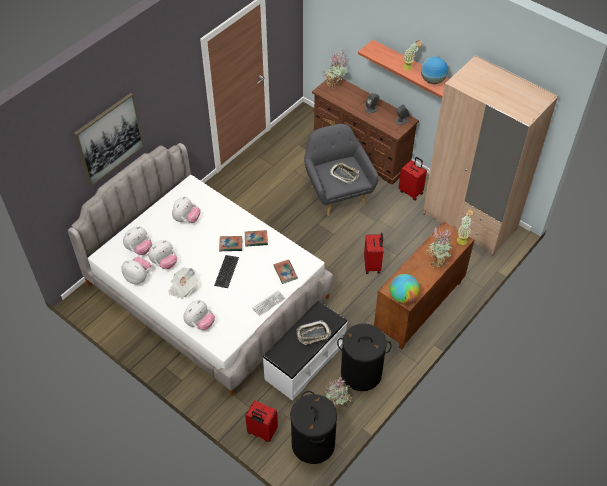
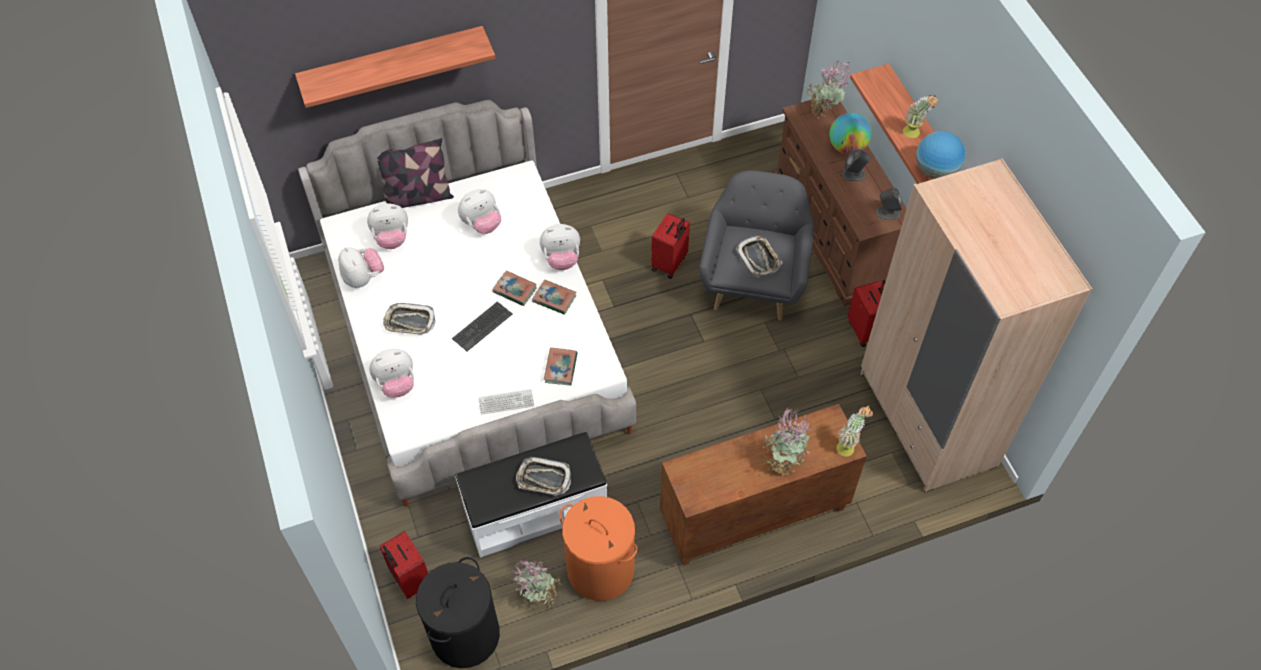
camera: 30 degrees right, 5 degrees up
(109, 139) = (392, 62): picture -> shelf
(138, 221) = (418, 197): none -> pillow
(164, 263) = (410, 274): plush toy -> plush toy (561, 259)
(183, 288) = (409, 322): newspaper -> tray
(361, 373) = (600, 569): black laundry basket -> orange laundry basket
(373, 265) = (729, 416): red suitcase -> red suitcase (670, 264)
(403, 297) = (691, 491): globe -> globe (847, 147)

